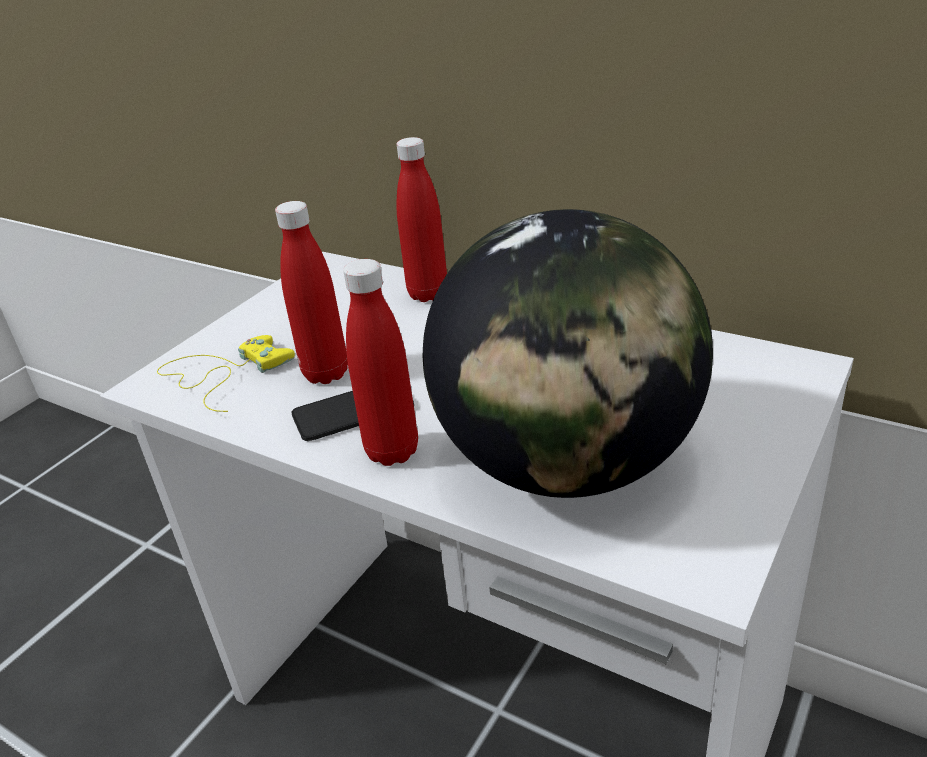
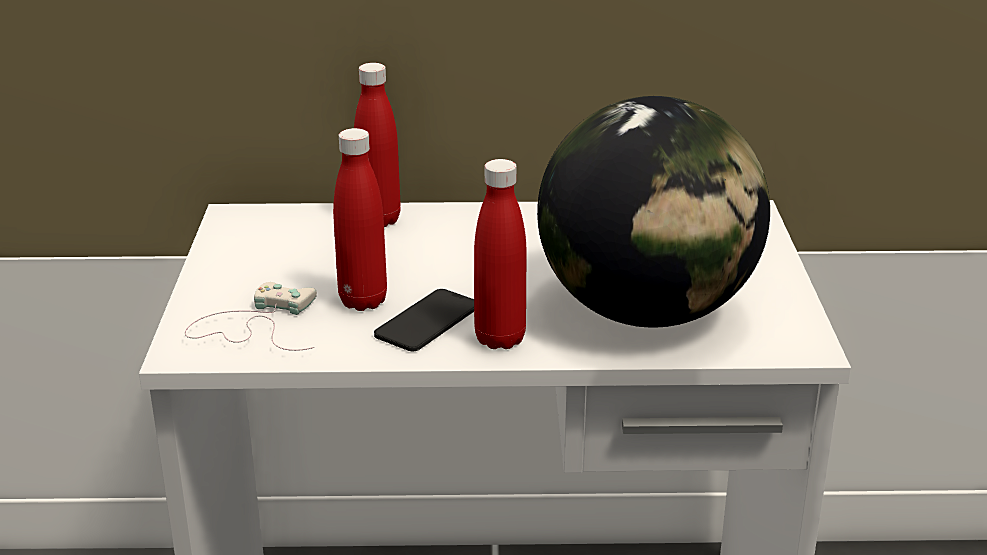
camera: 35 degrees left, 5 degrees down
(223, 374) = (256, 325): yellow game controller -> white game controller

